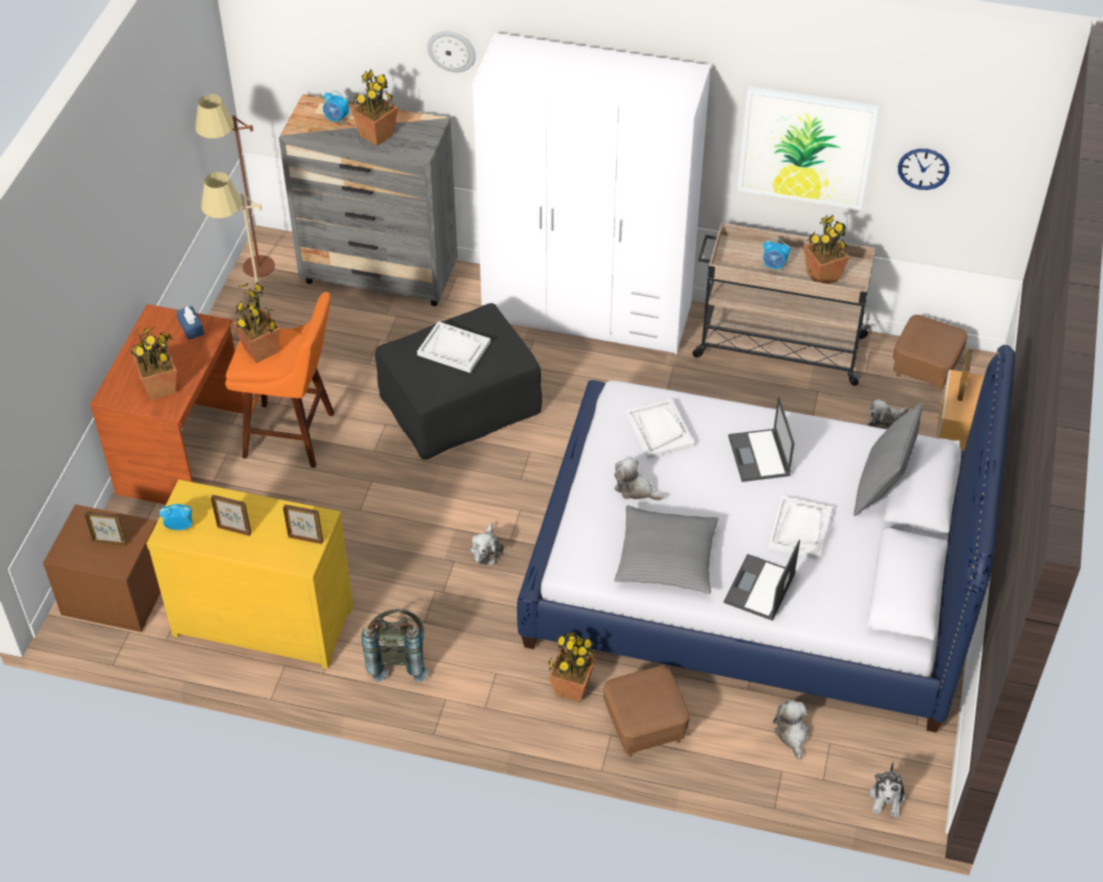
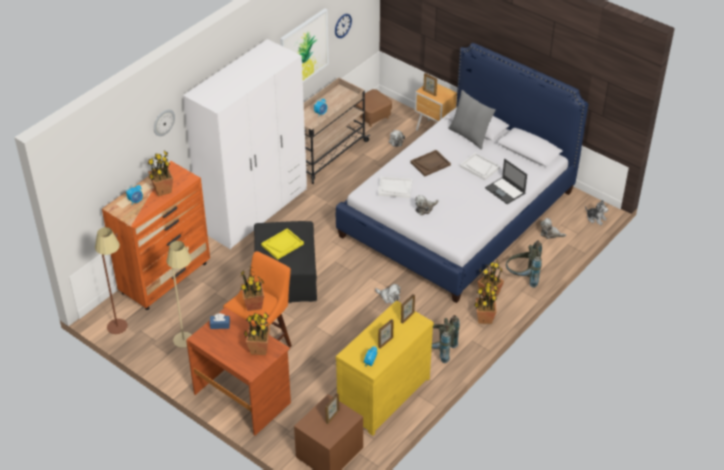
camera: 65 degrees left, 5 degrees down
(380, 275) = (165, 278): grey dresser -> orange dresser
(454, 348) = (282, 244): white tray -> yellow tray
(644, 726) = (522, 278): brown ottoman -> grey backpack
(666, 558) = (471, 213): grey pillow -> none
(759, 456) = (430, 164): laptop -> brown tray
(822, 276) = (338, 102): potted plant -> potted plant (484, 318)

